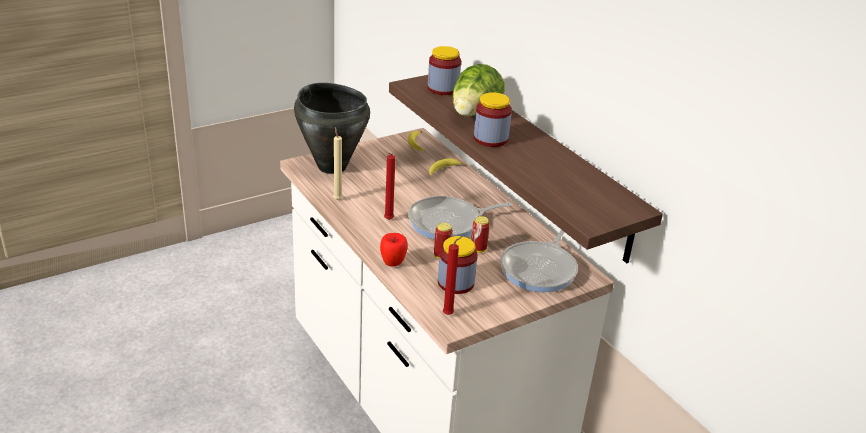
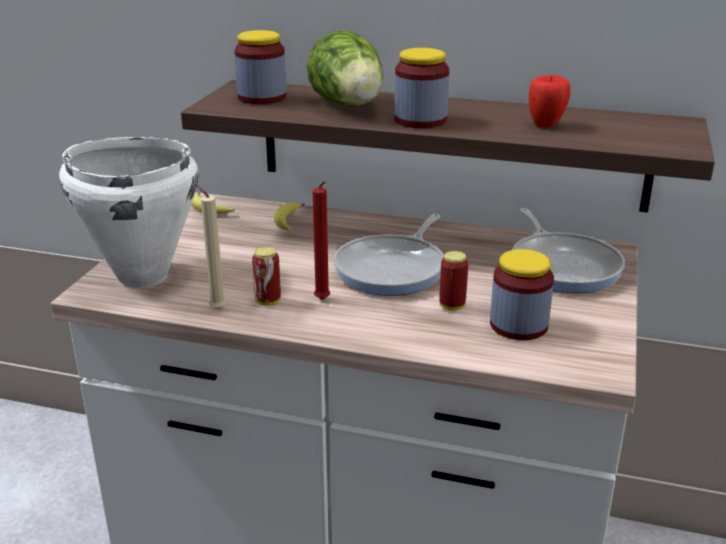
camera: 40 degrees left, 5 degrees down
(332, 166) = (142, 276): black cooking pot -> white cooking pot
(392, 264) = (417, 344): apple -> apple (546, 125)
(449, 314) = (577, 361): red candle -> none
(478, 249) = (473, 279): can -> can (268, 301)

